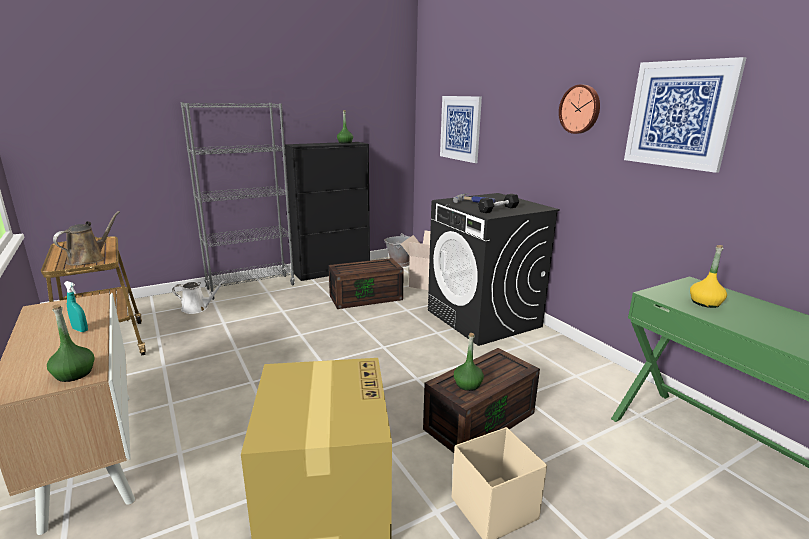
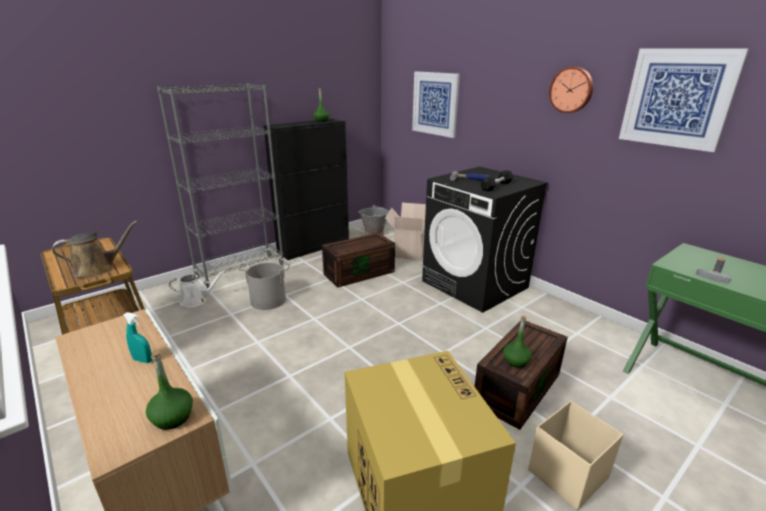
camera: 10 degrees left, 5 degrees up
(89, 259) = (97, 269): brown watering can -> brown watering can turned 45 degrees clockwise
(264, 315) = (268, 301): none -> grey bucket
(705, 303) = (715, 270): yellow bottle -> hammer

